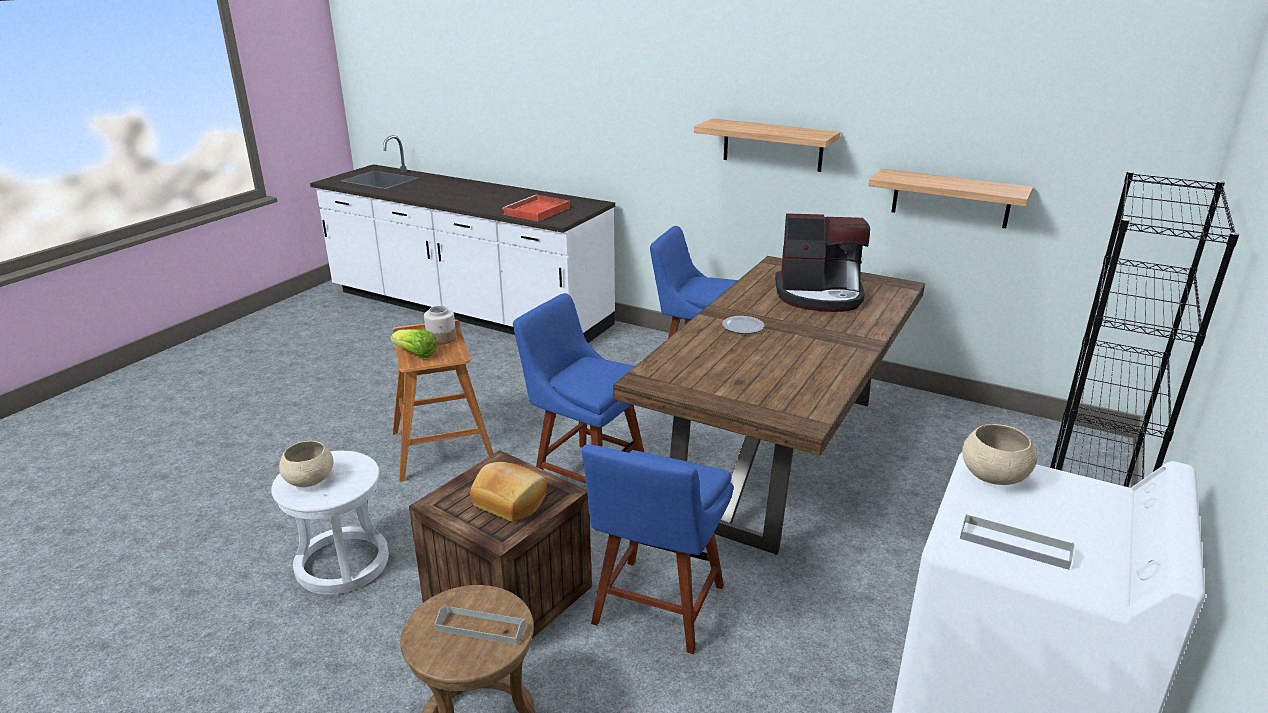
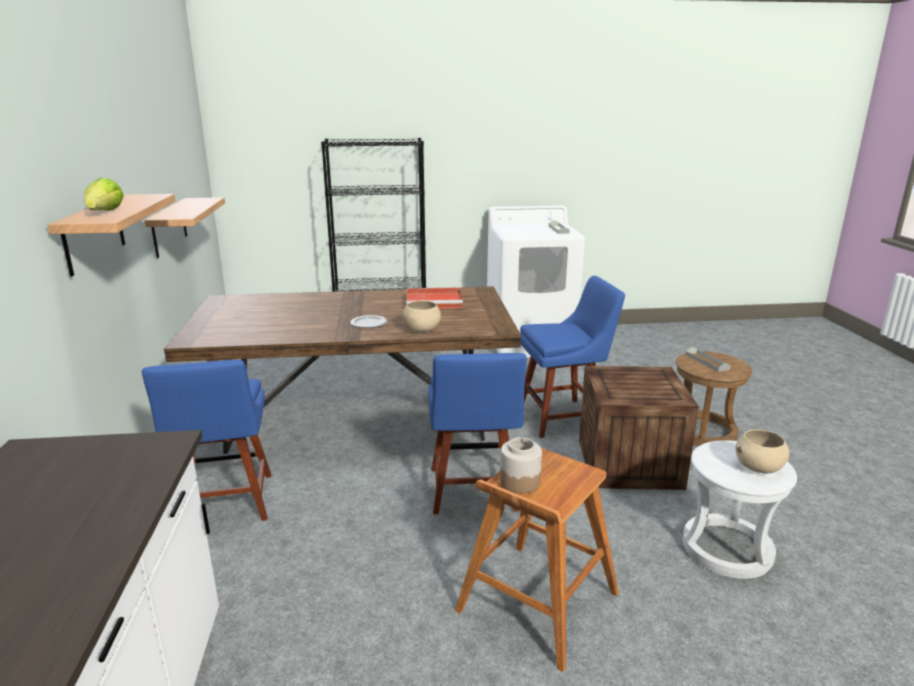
camera: 125 degrees left, 5 degrees down
(416, 354) = (570, 480): lettuce -> lettuce (105, 213)
(511, 501) = (634, 380): bread -> none
(536, 211) = (101, 488): red tray -> red tray (435, 301)
(819, 296) = (271, 315): coffee machine -> none
(993, 477) = (521, 233): beige bowl -> beige bowl (421, 330)

